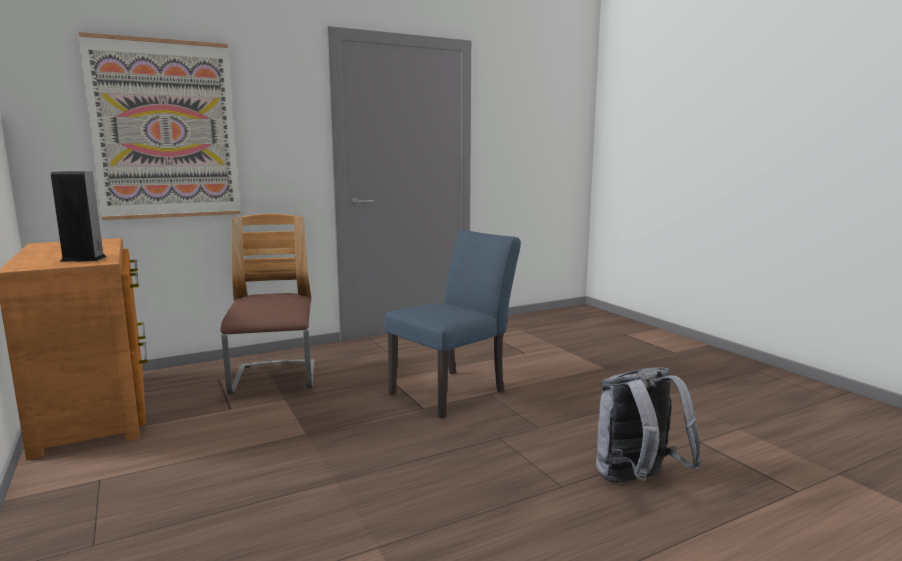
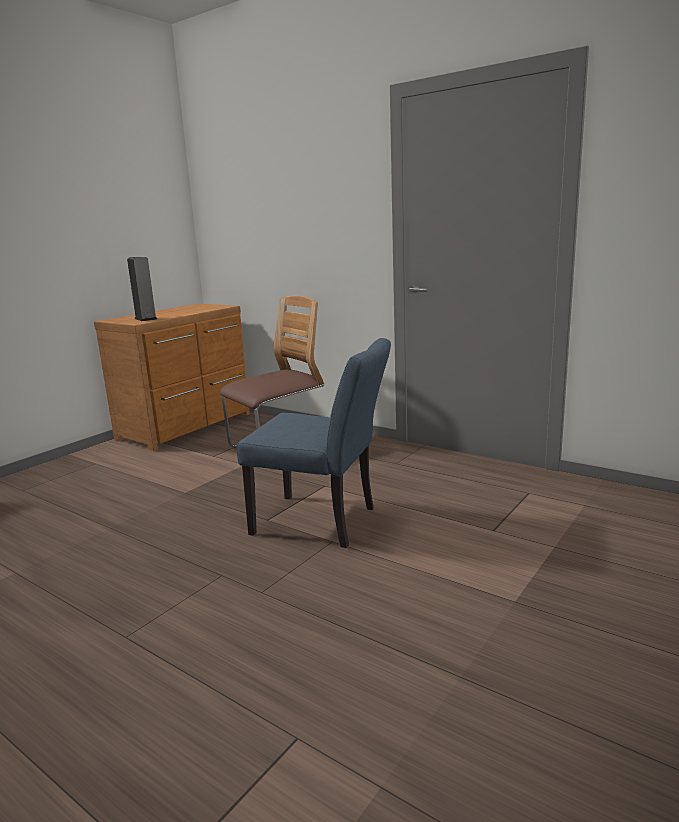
camera: 65 degrees right, 5 degrees up
(165, 130) = (267, 217): picture -> none
(637, 481) = (150, 690): grey backpack -> none

